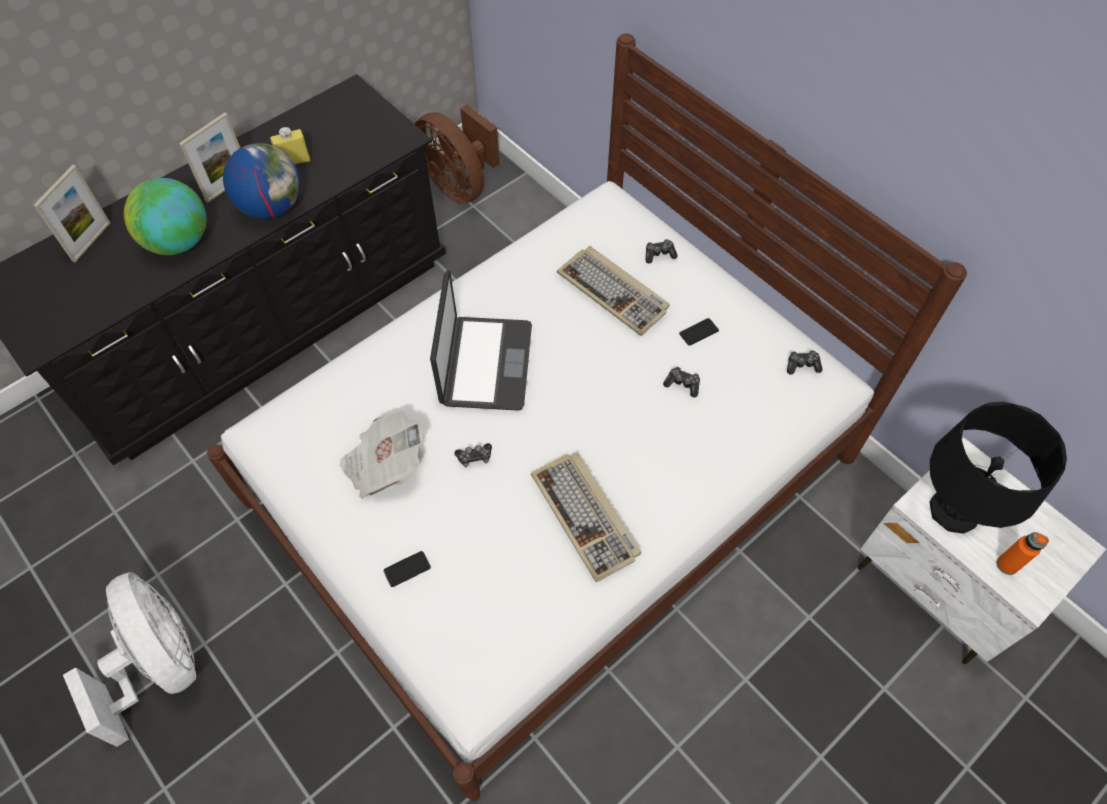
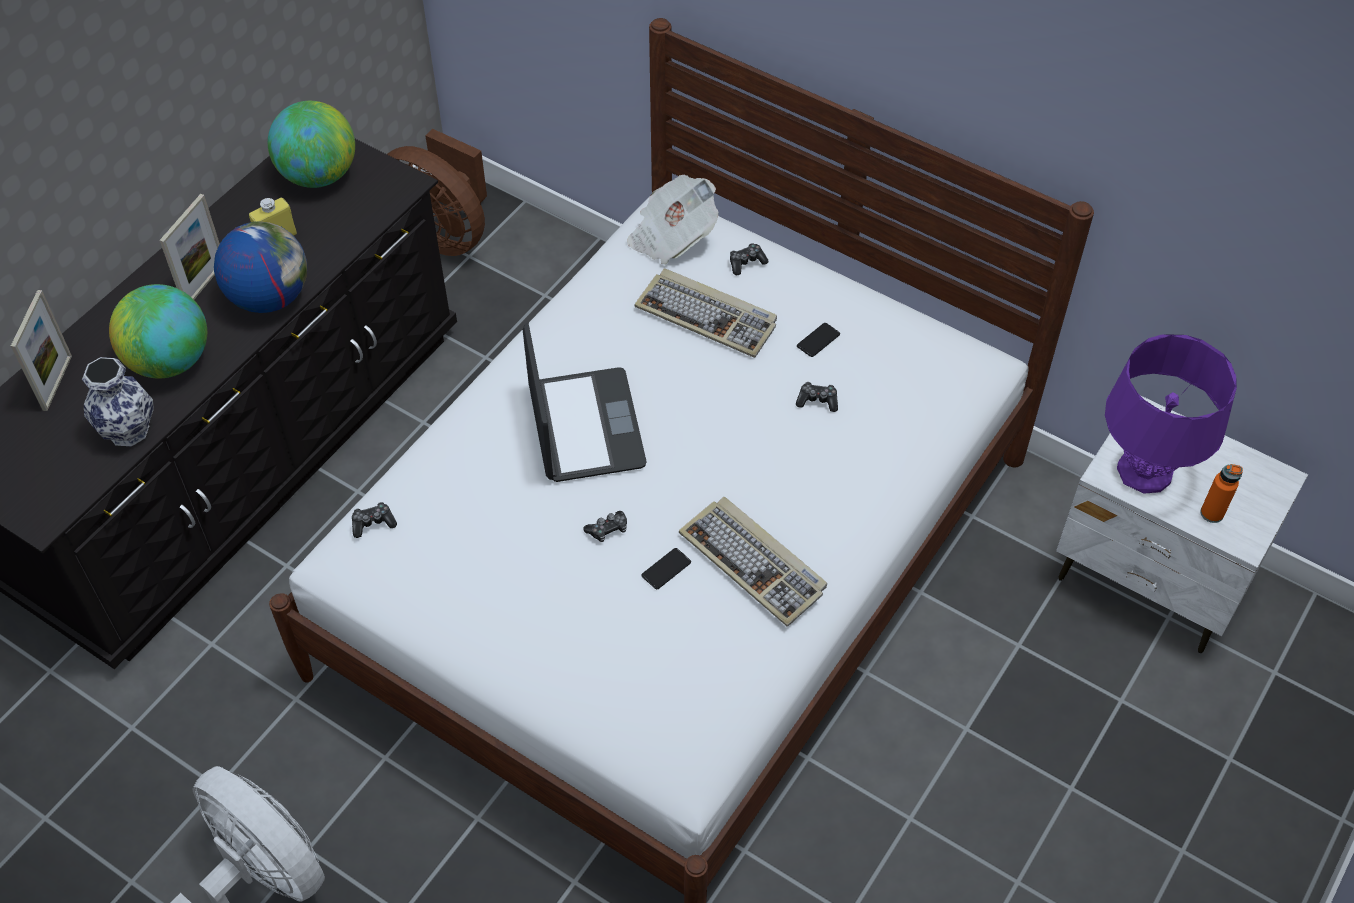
camera: 15 degrees left, 5 degrees down
(128, 291) = (130, 430): none -> vase
(344, 118) = (319, 175): none -> globe
(384, 465) = (506, 561): newspaper -> newspaper (672, 236)
(407, 569) = (572, 663): phone -> phone (666, 569)
(802, 365) = (943, 352): game controller -> game controller (373, 523)
(954, 511) = (1145, 471): black table lamp -> purple table lamp

